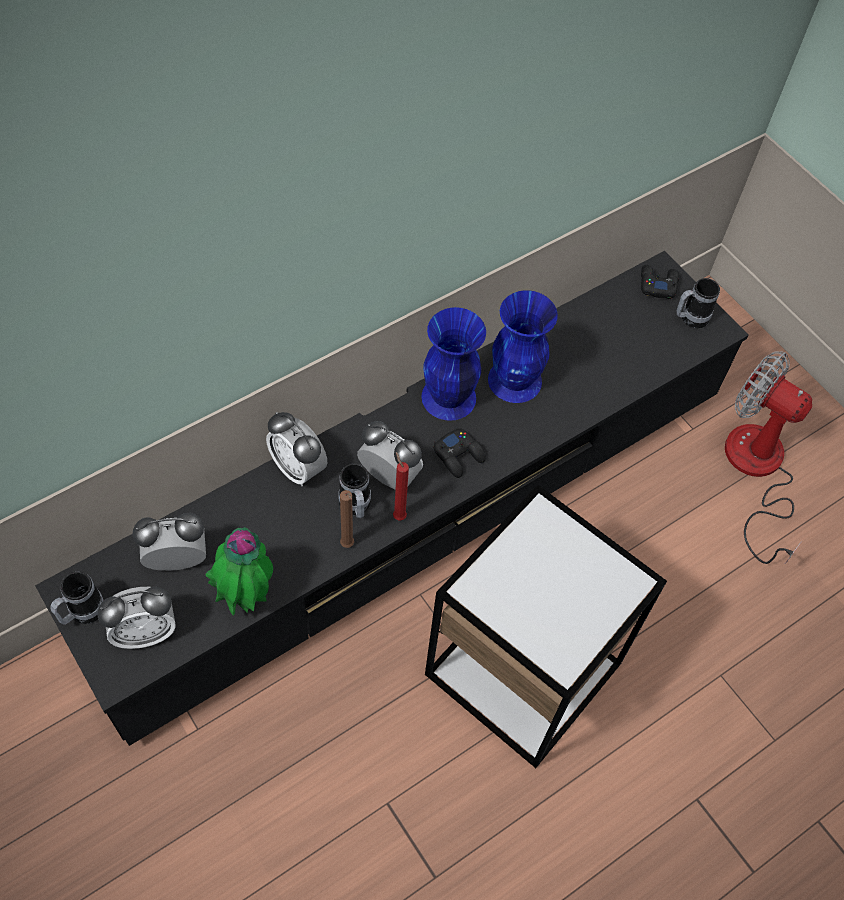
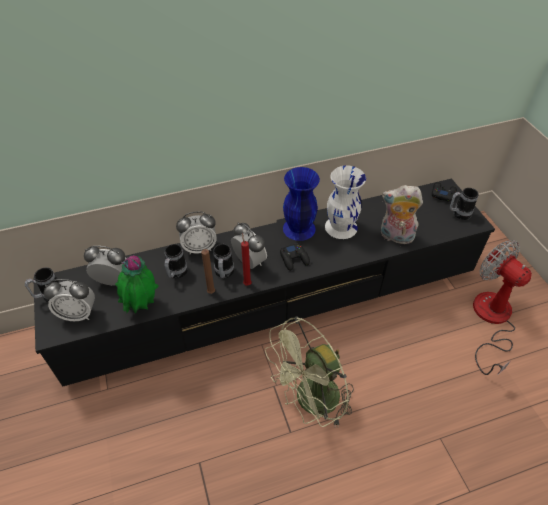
camera: 20 degrees right, 10 degrees down
(278, 525) = (176, 274): none -> mug
(298, 468) = (199, 248): alarm clock -> alarm clock turned 75 degrees counterclockwise
(515, 381) = (341, 227): blue vase -> white vase
(524, 669) = (310, 402): side table -> green fan
(604, 381) = (395, 237): none -> plush toy

